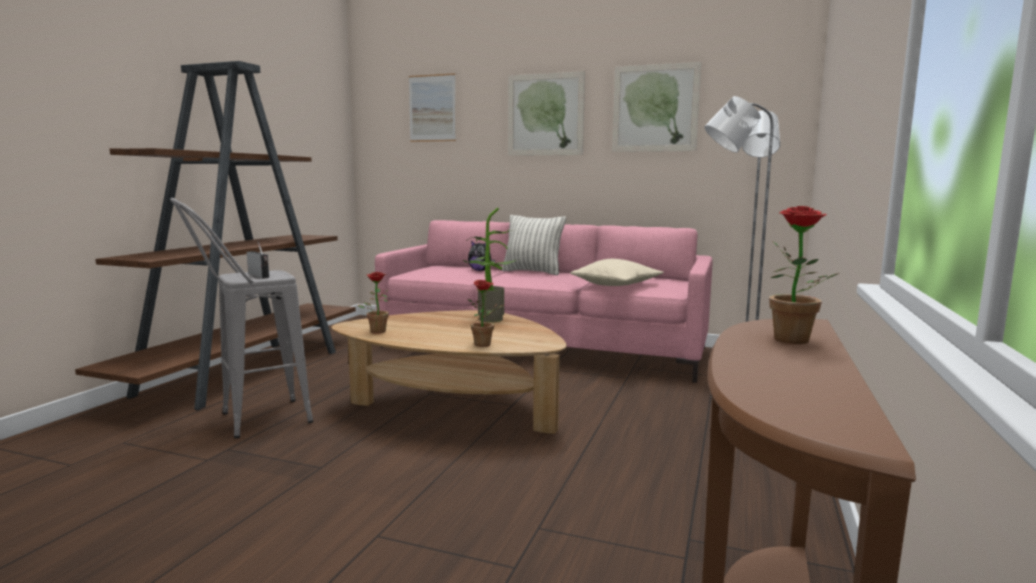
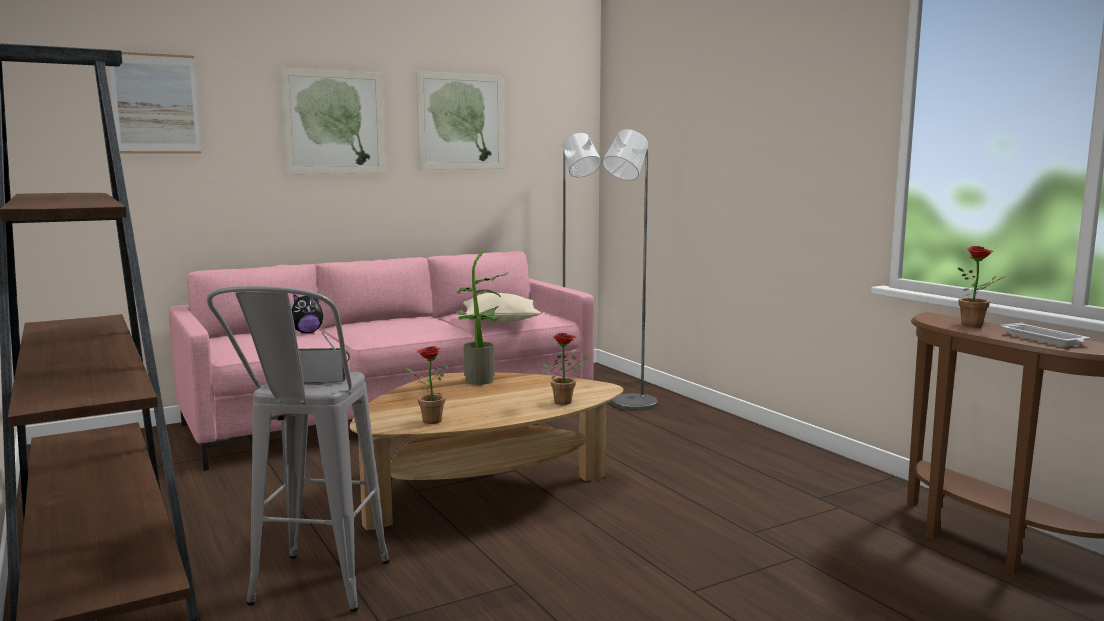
camera: 50 degrees left, 0 degrees up
(532, 272) = (374, 323): pillow -> none
(787, 376) = (1044, 339): none -> white tray

